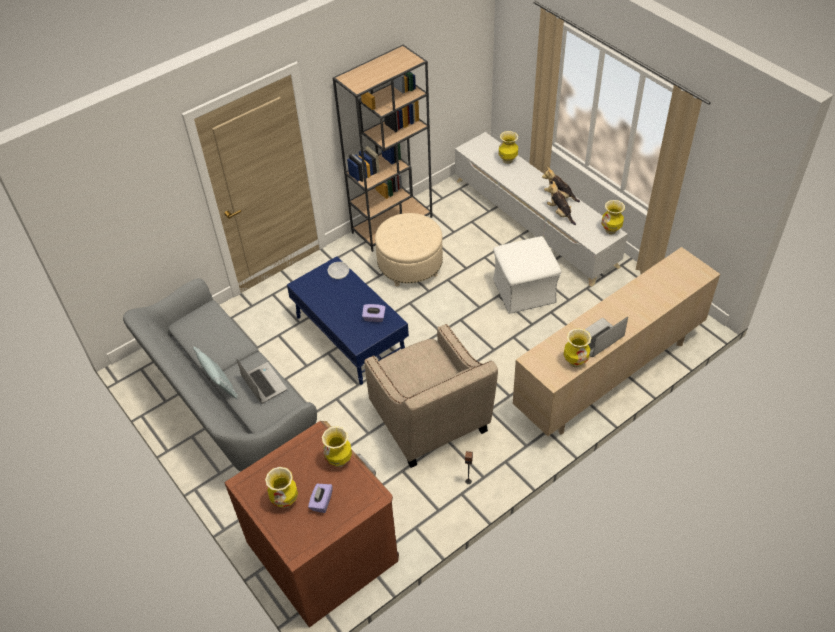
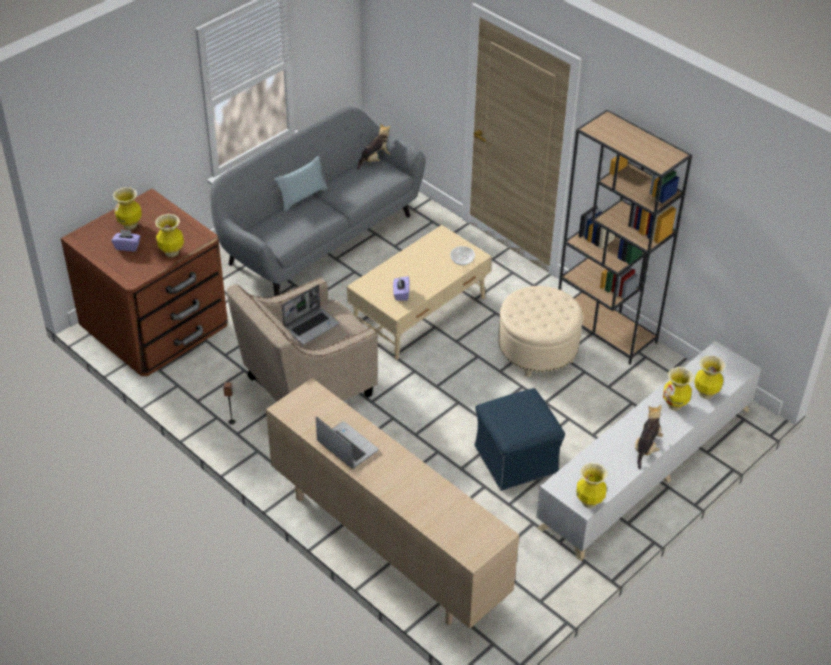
camera: 80 degrees right, 5 degrees down
(263, 383) = (302, 224): laptop -> laptop (311, 326)
(350, 336) = (419, 312): blue coffee table -> beige coffee table
(525, 291) = (516, 460): white ottoman -> blue ottoman
(560, 213) = (611, 449): plush toy -> plush toy (375, 159)
(575, 362) = (311, 426): vase -> vase (674, 405)

